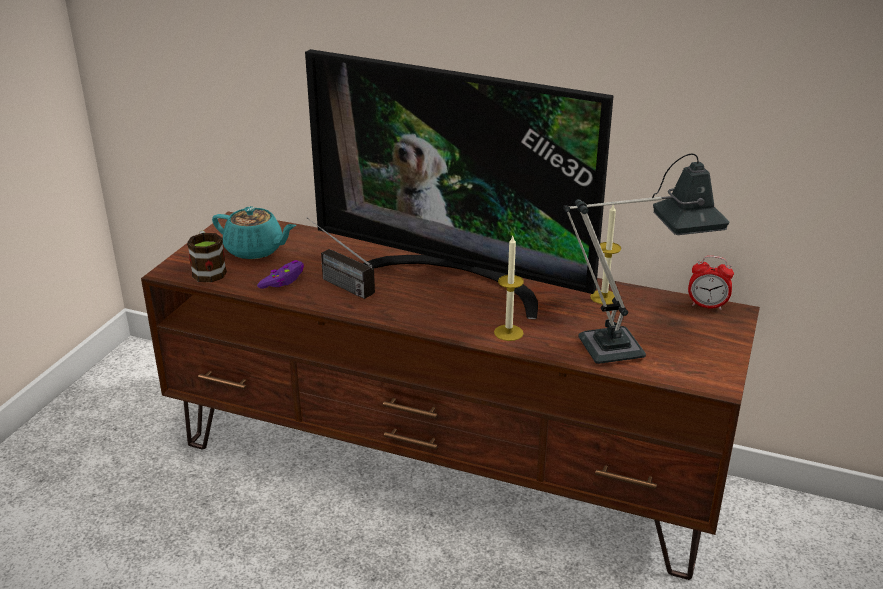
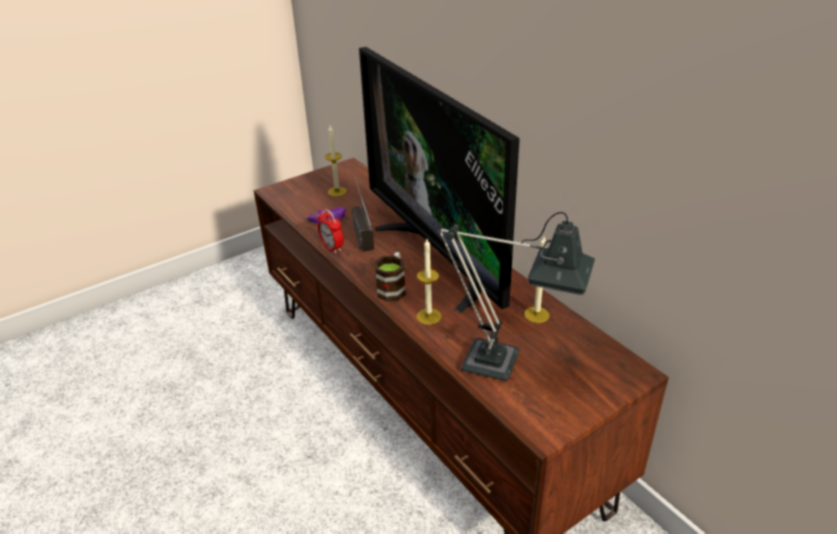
camera: 35 degrees right, 5 degrees up
(208, 270) = (294, 197): mug -> mug (393, 288)
(255, 250) = (337, 191): turquoise teapot -> candle
(707, 306) = (618, 356): alarm clock -> alarm clock (332, 248)

